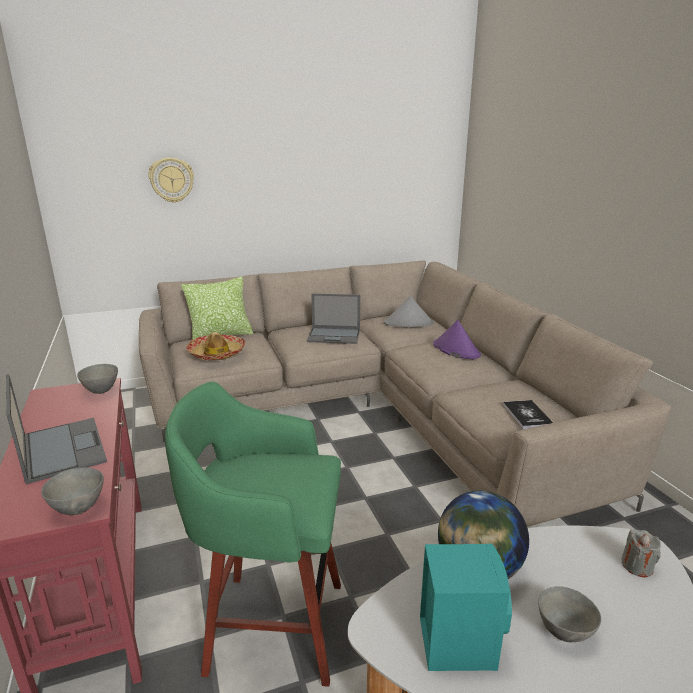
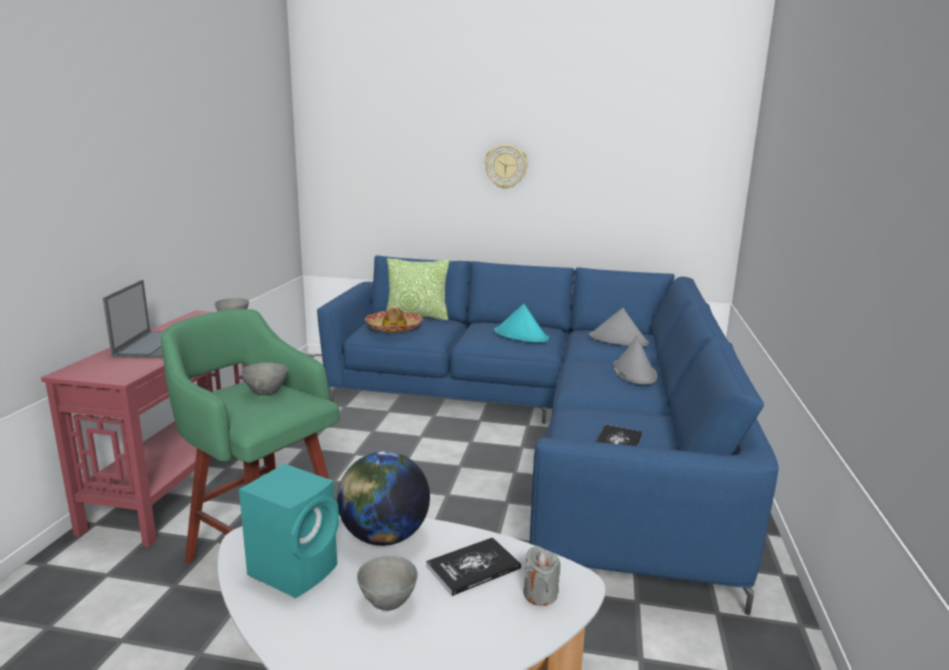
camera: 30 degrees right, 5 degrees down
(79, 508) = (117, 376): grey bowl -> grey bowl (267, 392)
(171, 180) = (406, 159): wall clock -> wall clock (506, 166)
(334, 336) = (521, 336): laptop -> turquoise hat
(377, 410) = (548, 429): beige sofa -> blue sofa
(456, 349) = (633, 373): purple hat -> grey hat
(571, 566) = (473, 567): none -> book

